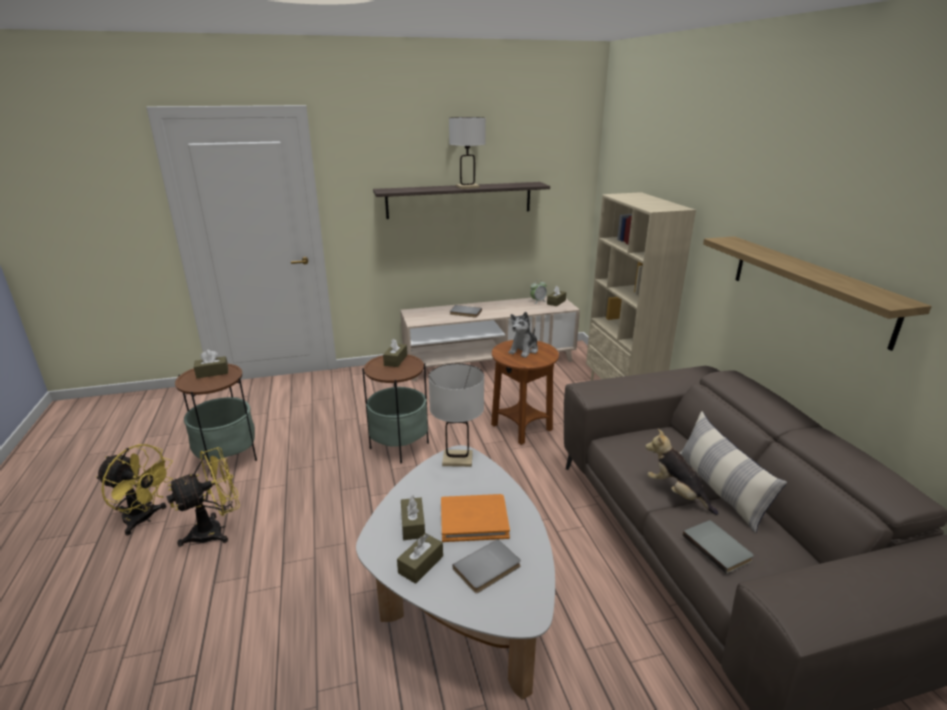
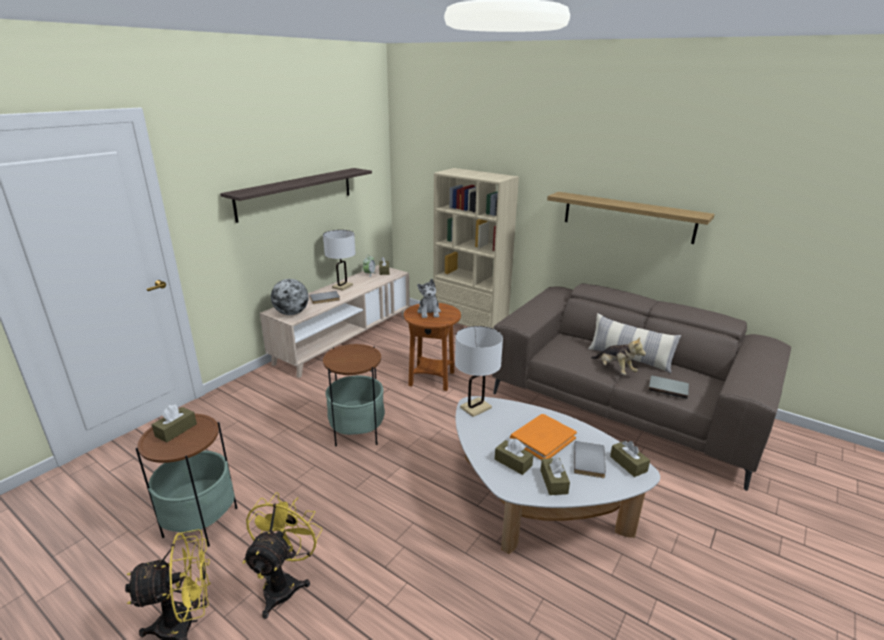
camera: 40 degrees left, 0 degrees up
(395, 360) = (346, 352): brown tissue box -> brown tissue box (628, 464)
(422, 317) = (291, 313): none -> globe
(467, 187) = (308, 180): white table lamp -> white table lamp (342, 286)
(676, 493) = (615, 369): plush toy -> plush toy turned 135 degrees counterclockwise

